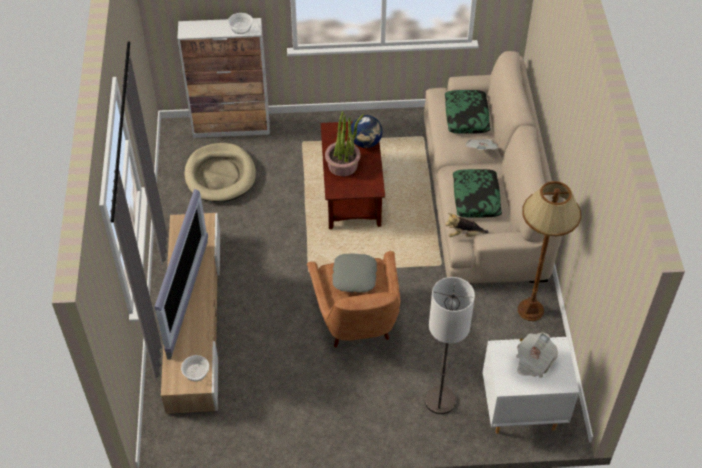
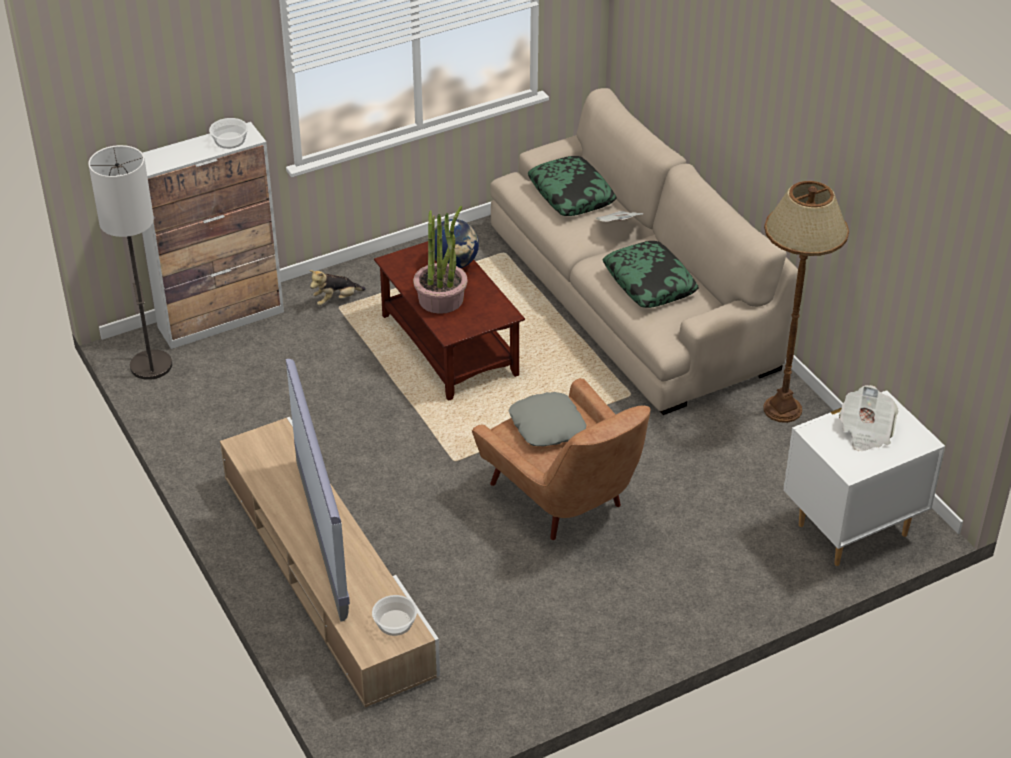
camera: 25 degrees left, 10 degrees down
(220, 175) = (244, 383): beige dog bed -> none
(440, 400) = (738, 554): floor lamp -> floor lamp (151, 365)
(464, 234) = (662, 330): plush toy -> plush toy (336, 300)

